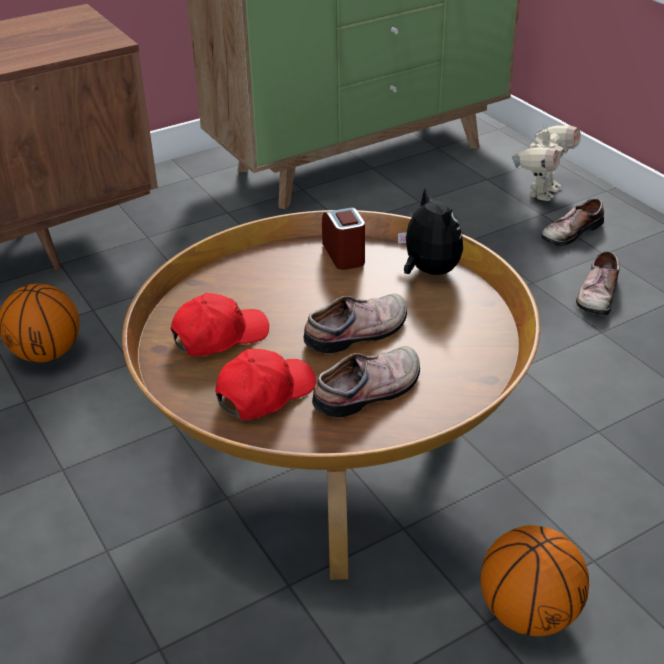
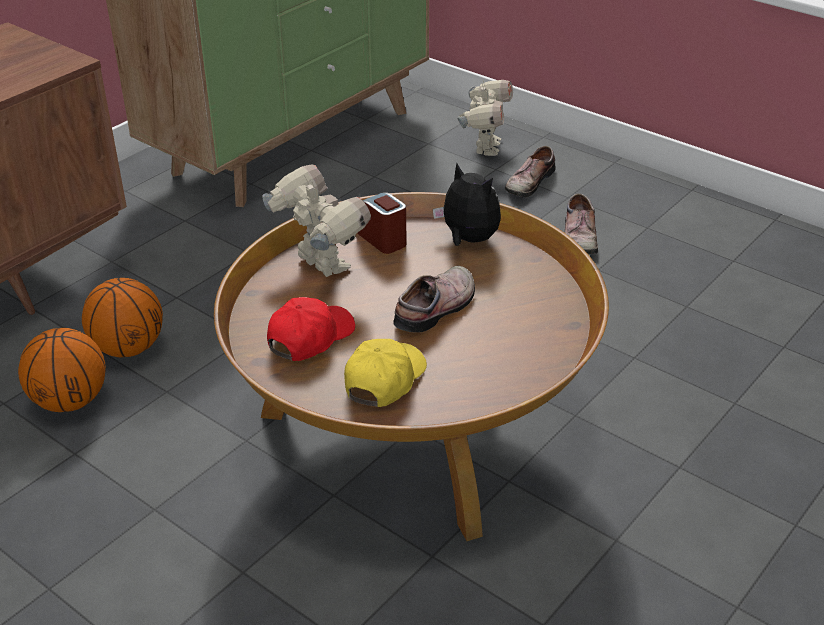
camera: 20 degrees left, 0 degrees up
(265, 393) = (384, 379): red cap -> yellow cap
(270, 269) = (320, 265): none -> toy robot
(370, 392) = (478, 358): shoe -> none
(528, 614) = (647, 524): basketball -> basketball (128, 348)

